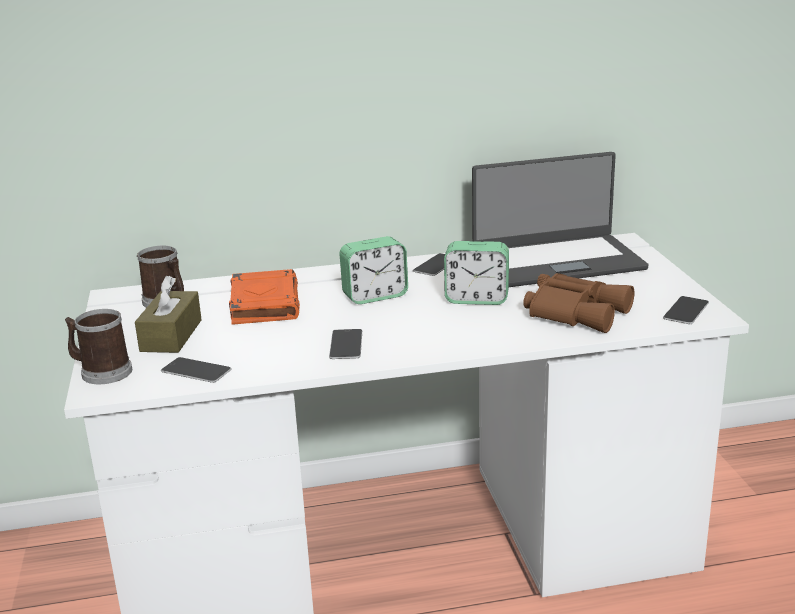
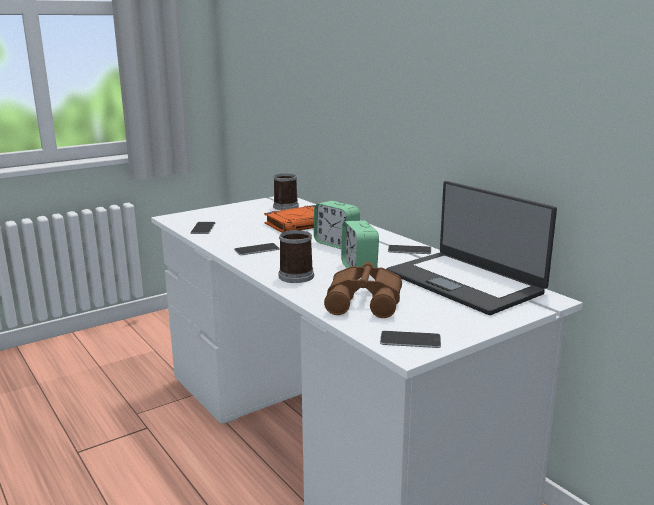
camera: 65 degrees right, 5 degrees down
(101, 372) = (192, 214): mug -> mug (295, 274)
(171, 335) = (242, 216): brown tissue box -> none

